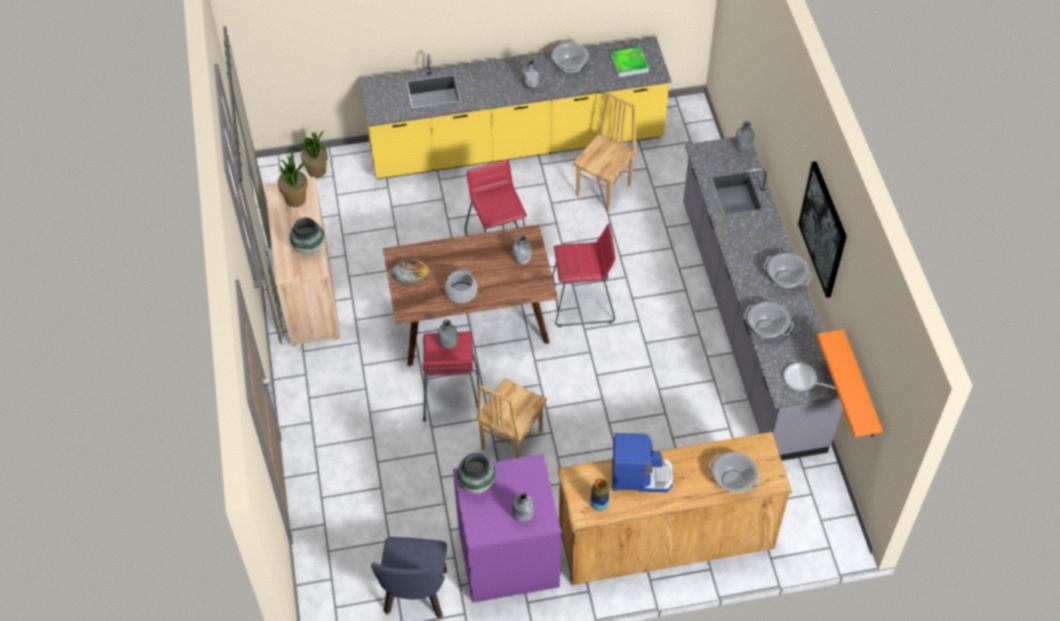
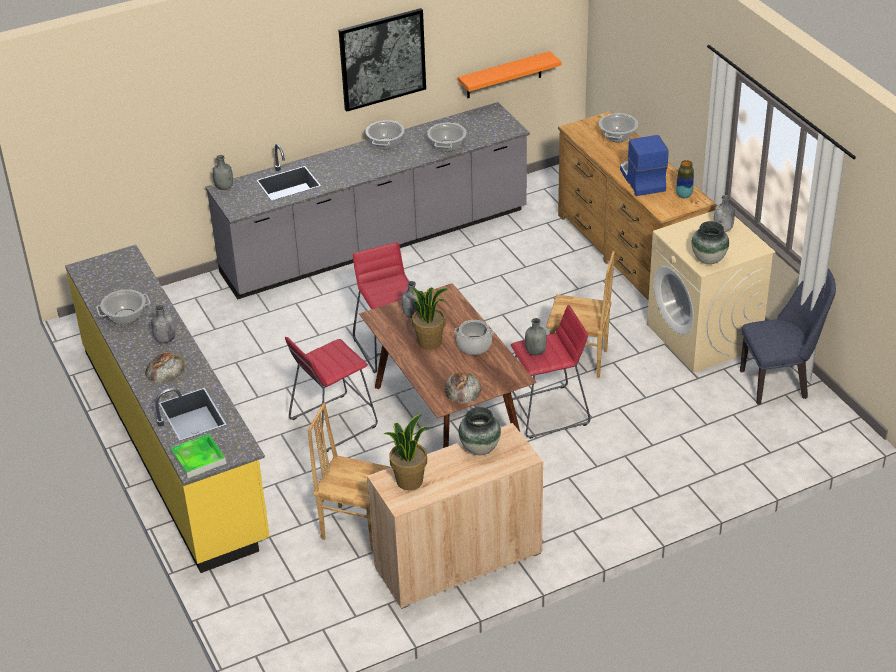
camera: 105 degrees left, 15 degrees down
(317, 171) = (259, 612): potted plant -> potted plant (430, 342)
(492, 81) = (165, 369): none -> bread
(507, 558) = (704, 337): purple washing machine -> beige washing machine
(604, 190) = (228, 362): brown chair -> brown chair (356, 527)
(629, 64) = (114, 275): tray -> tray (198, 458)
(803, 380) = (494, 122): frying pan -> none

